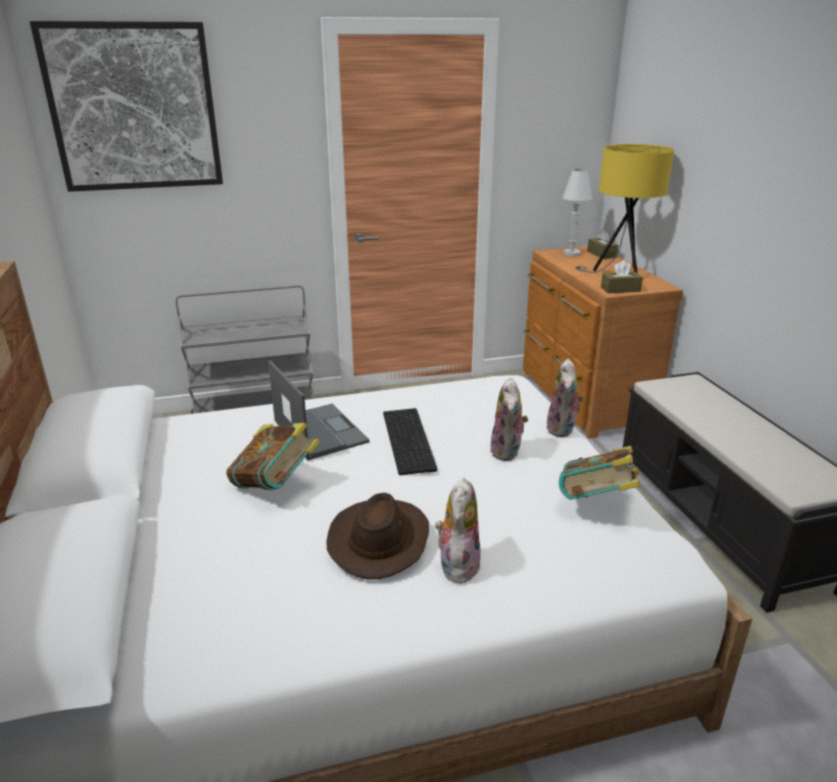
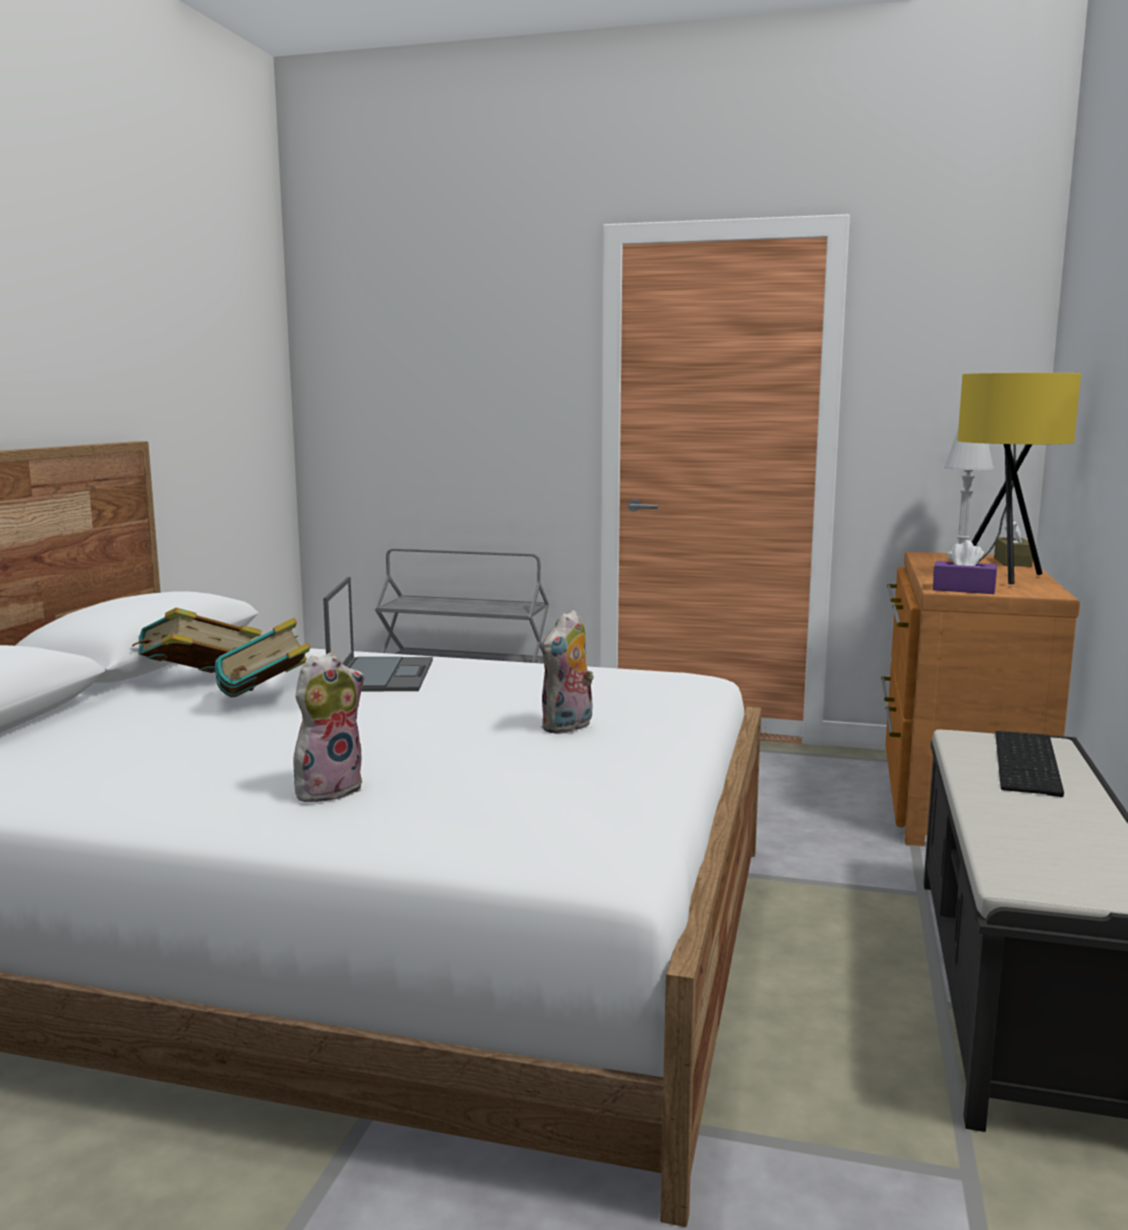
camera: 30 degrees right, 15 degrees down
(134, 108) = (386, 331): picture -> none
(379, 540) = (282, 753): brown hat -> none
(410, 440) = (465, 697): keyboard -> keyboard (1030, 763)
(563, 429) = (684, 724): plush toy -> none
(596, 503) = (594, 784): book -> book (200, 683)
(620, 289) = (963, 589): brown tissue box -> purple tissue box

